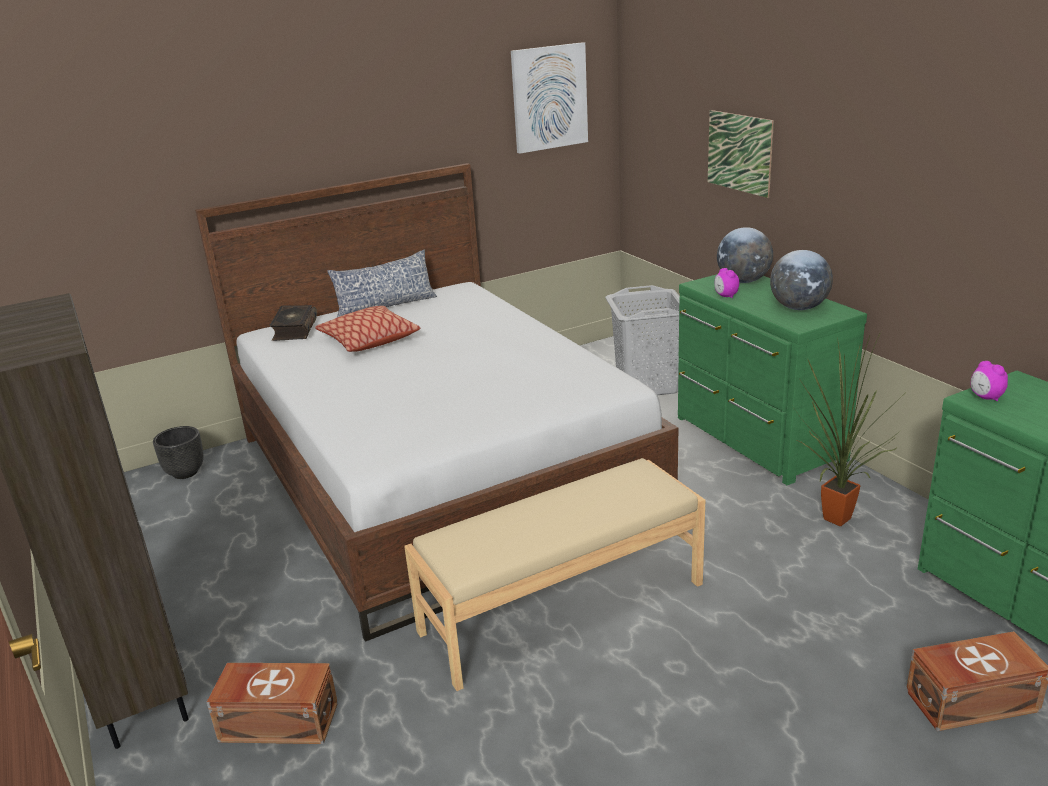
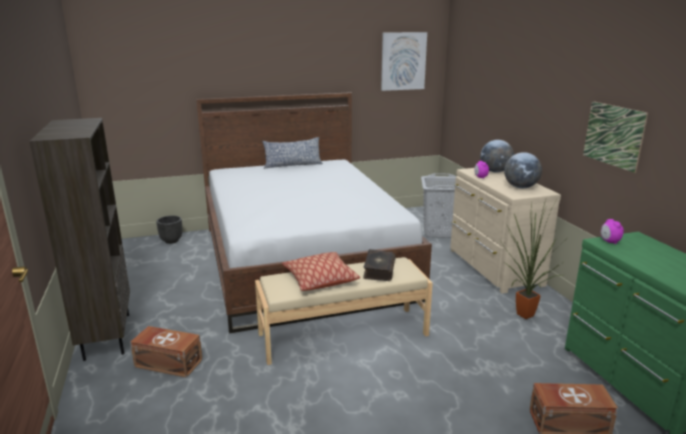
camera: 10 degrees right, 5 degrees down
(294, 330) = (239, 170): book -> book (378, 271)
(369, 340) = (275, 179): pillow -> pillow (320, 279)
(739, 152) = (502, 97): picture -> picture (613, 135)
(756, 440) = (493, 268): green dresser -> beige dresser

